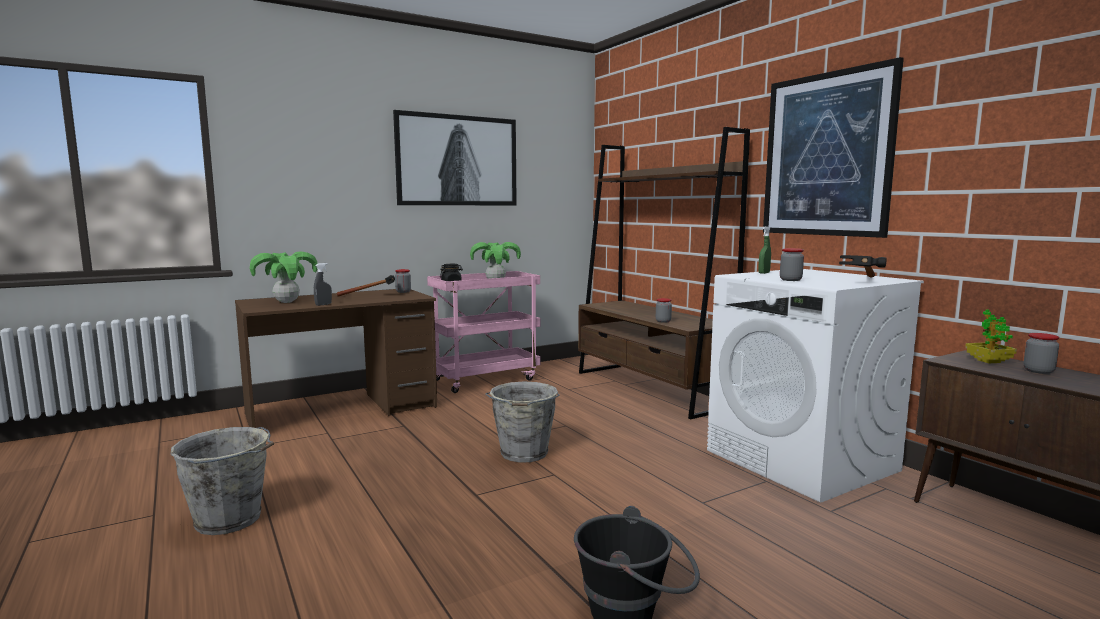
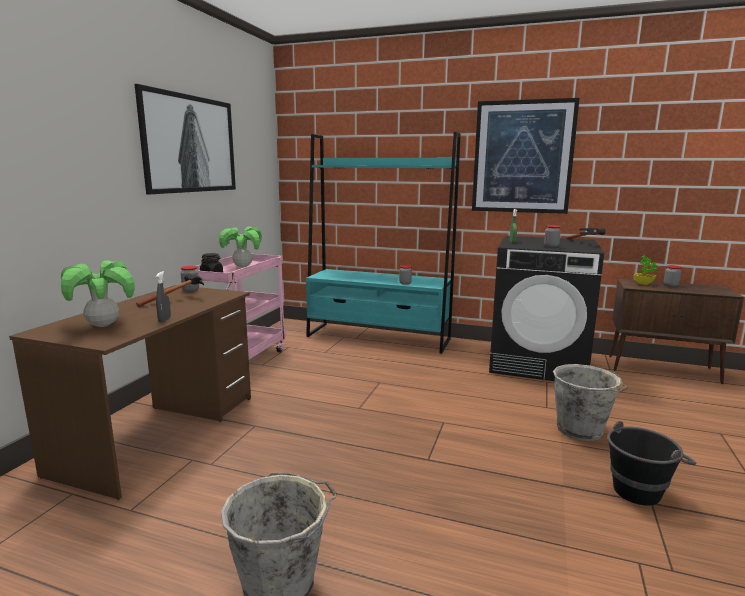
camera: 40 degrees left, 5 degrees up
(524, 454) = (396, 414): grey bucket -> grey bucket (581, 431)
(650, 389) = (378, 337): brown bookcase -> turquoise bookcase
(801, 460) = (538, 363): white washing machine -> black washing machine

